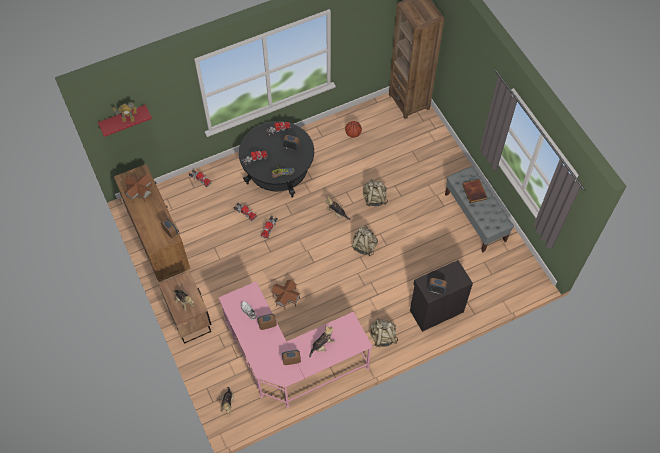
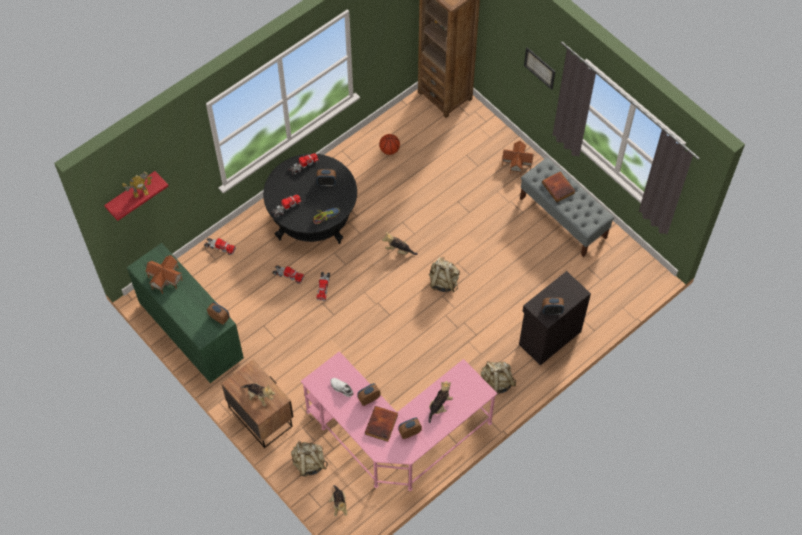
camera: 15 degrees left, 0 degrees up
(157, 238) = (191, 331): brown dresser -> green dresser
(271, 349) = (382, 425): none -> book
(286, 297) = (370, 364): toy house -> toy house (517, 163)
(374, 199) = (438, 223): beige backpack -> beige backpack (309, 463)
(479, 90) = (540, 68): none -> picture

